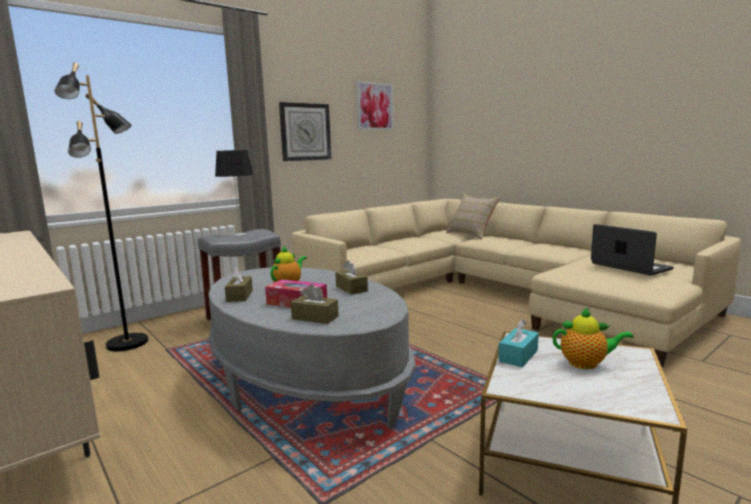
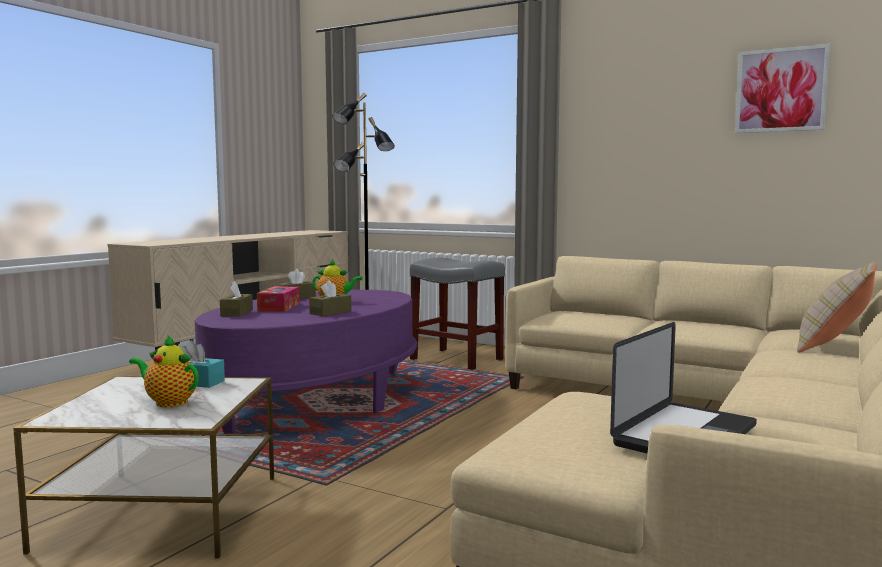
camera: 70 degrees right, 5 degrees down
(239, 234) = (458, 261): table lamp -> none
(305, 132) = (631, 141): wall clock -> none
(306, 381) = (315, 400): grey coffee table -> purple coffee table
(586, 364) = (168, 402): teapot -> teapot turned 120 degrees clockwise

